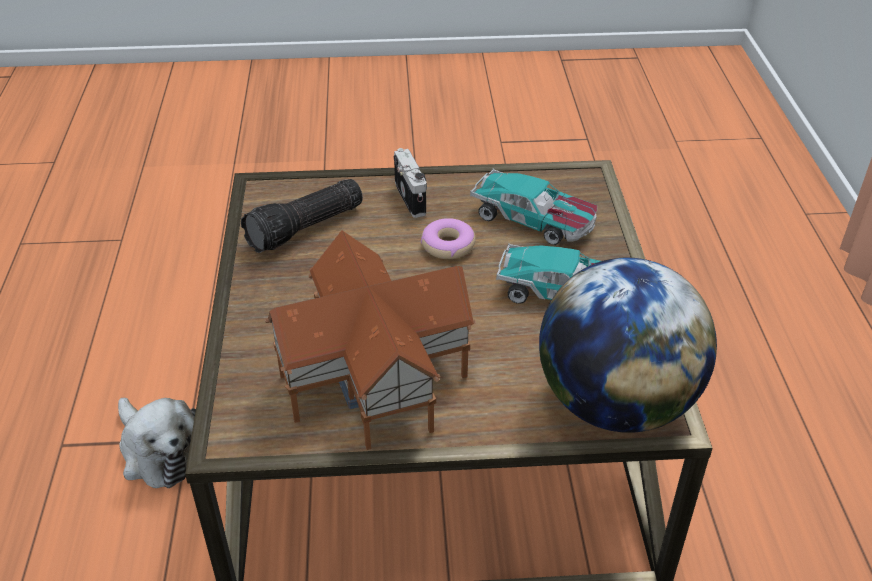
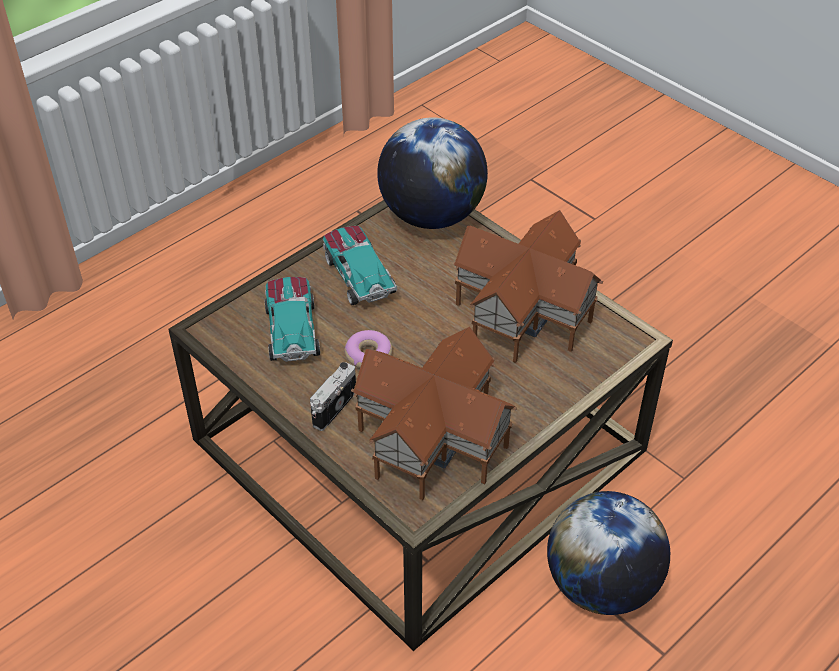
camera: 130 degrees left, 5 degrees up
(158, 452) = (601, 585): plush toy -> globe
(306, 229) = (433, 441): flashlight -> toy house

